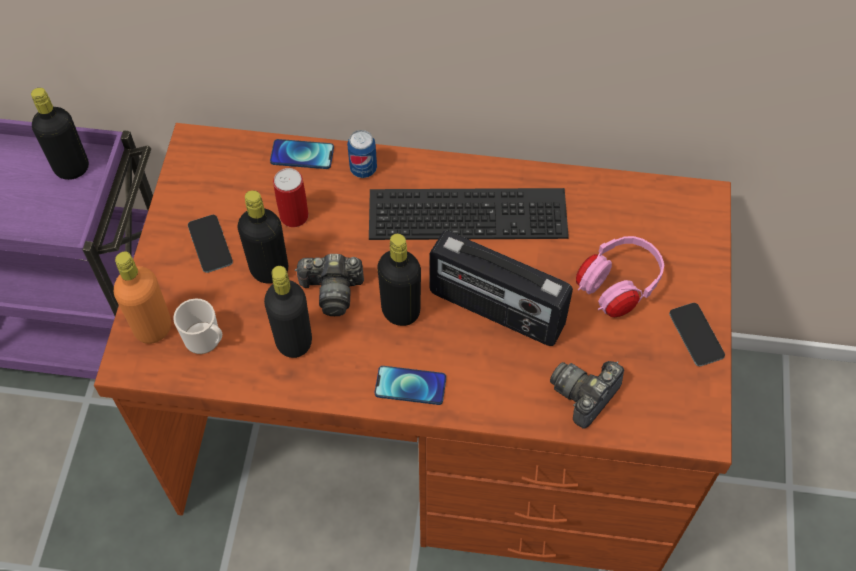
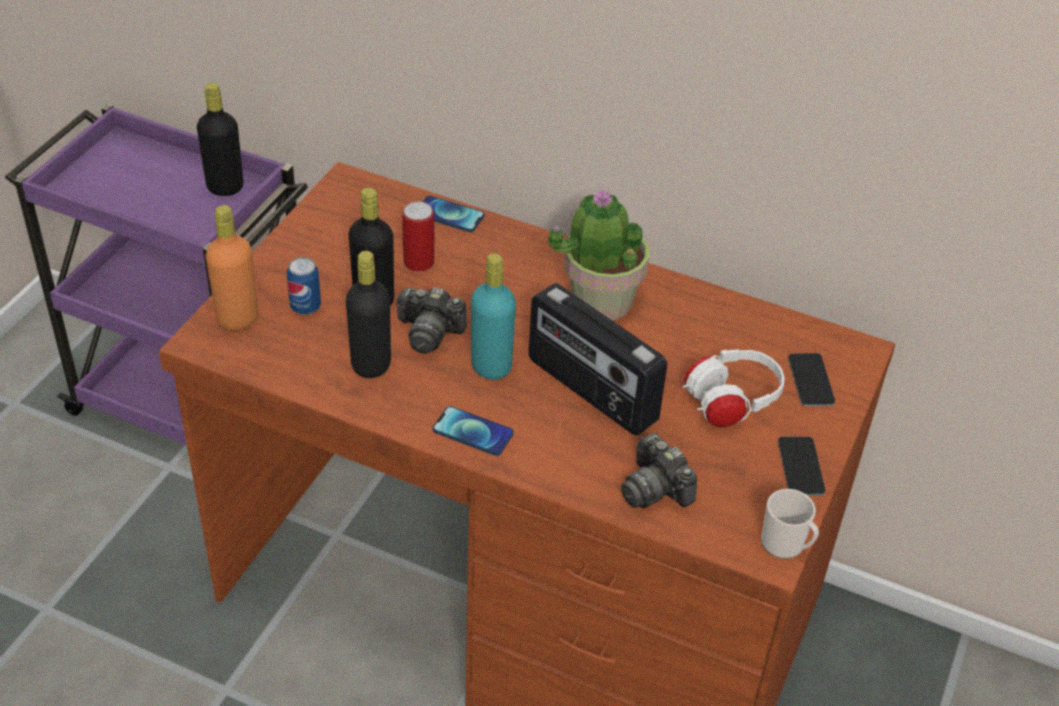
camera: 15 degrees right, 15 degrees down
(206, 340) = (284, 341): mug -> mug (786, 545)
(210, 244) = (325, 265): phone -> phone (811, 380)
(363, 169) = (506, 241): can -> can (305, 307)
(400, 311) = (491, 366): black bottle -> turquoise bottle
(469, 211) = (600, 301): keyboard -> potted plant
(585, 395) = (655, 488): camera -> camera turned 90 degrees counterclockwise
(617, 287) = (731, 403): pink headphones -> white headphones

